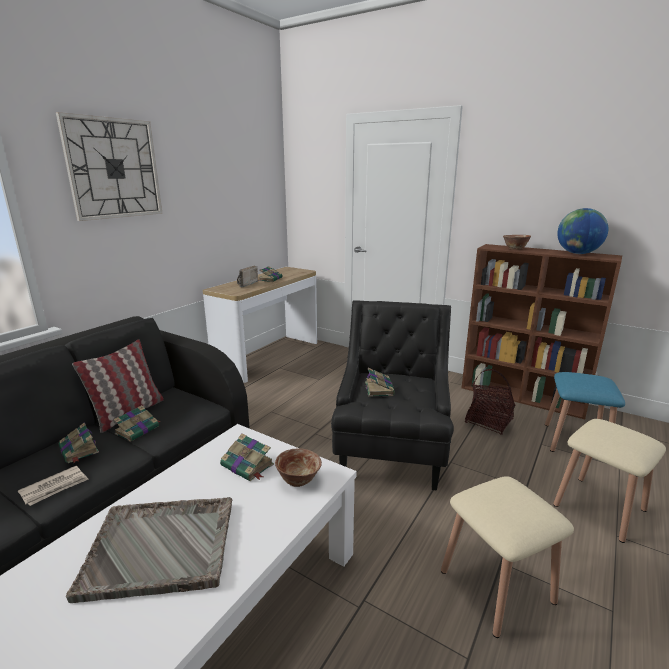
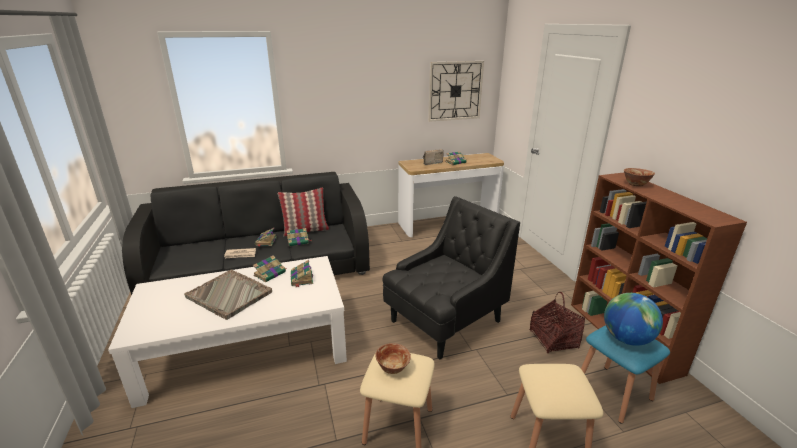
camera: 40 degrees right, 5 degrees up
(114, 168) = (340, 73): wall clock -> wall clock (455, 91)
(298, 480) = (312, 296): bowl -> bowl (393, 368)
(379, 388) = (431, 268): book -> book (270, 273)
(577, 253) = (691, 206): globe -> globe (626, 339)

